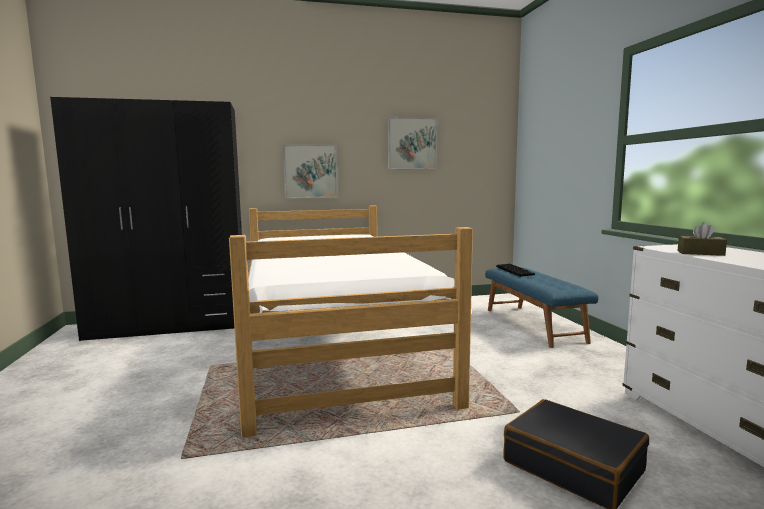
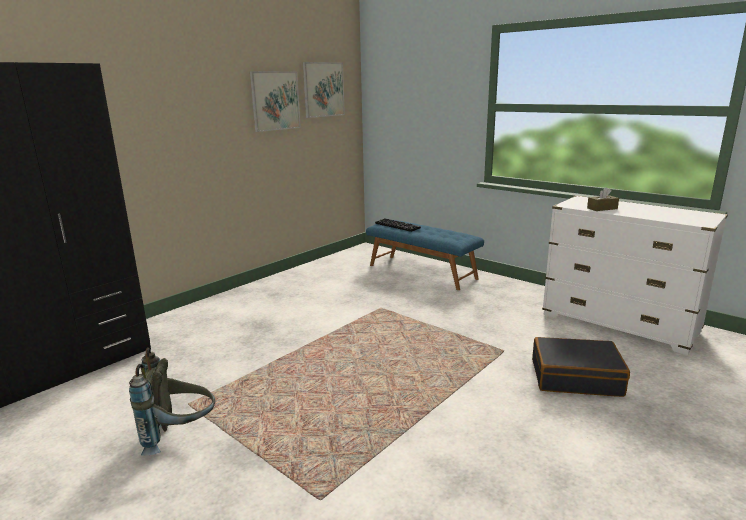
camera: 35 degrees left, 10 degrees up
(176, 382) = (180, 436): none -> grey backpack
(310, 171) = (174, 142): picture -> picture (323, 89)
(333, 347) = (288, 341): bed -> none

